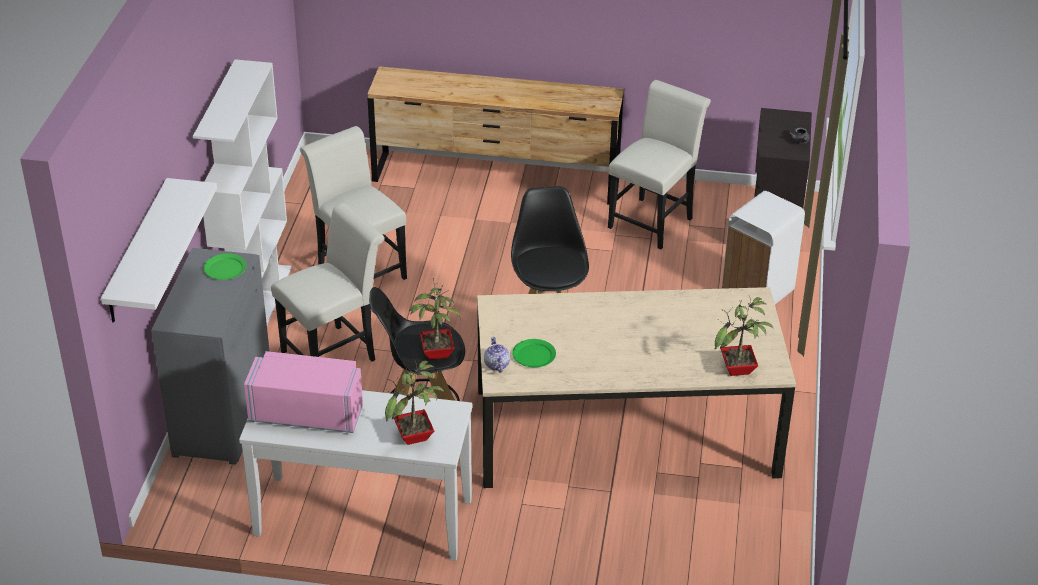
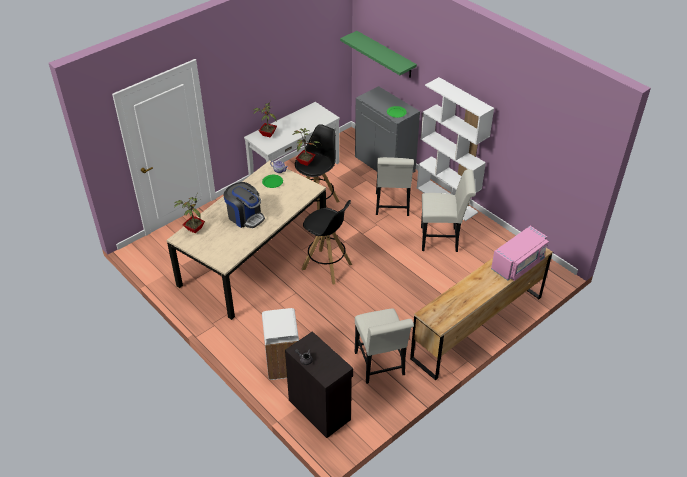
camera: 130 degrees right, 5 degrees up
(137, 252) = (385, 54): white shelf -> green shelf
(307, 413) = (309, 118): pink microwave -> pink microwave (518, 264)
(645, 335) = (245, 216): none -> coffee machine

